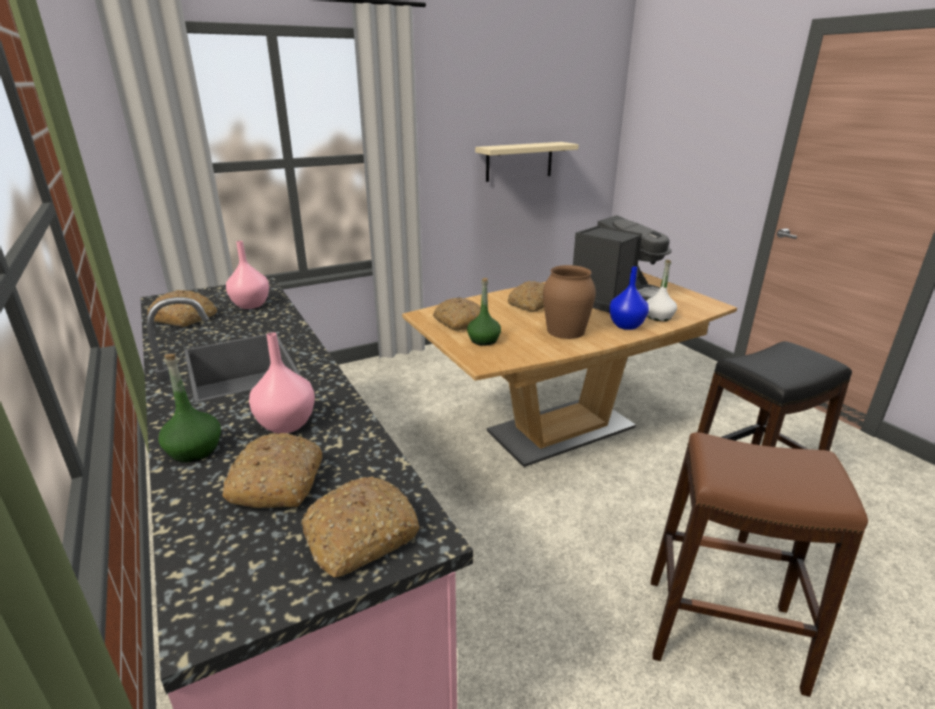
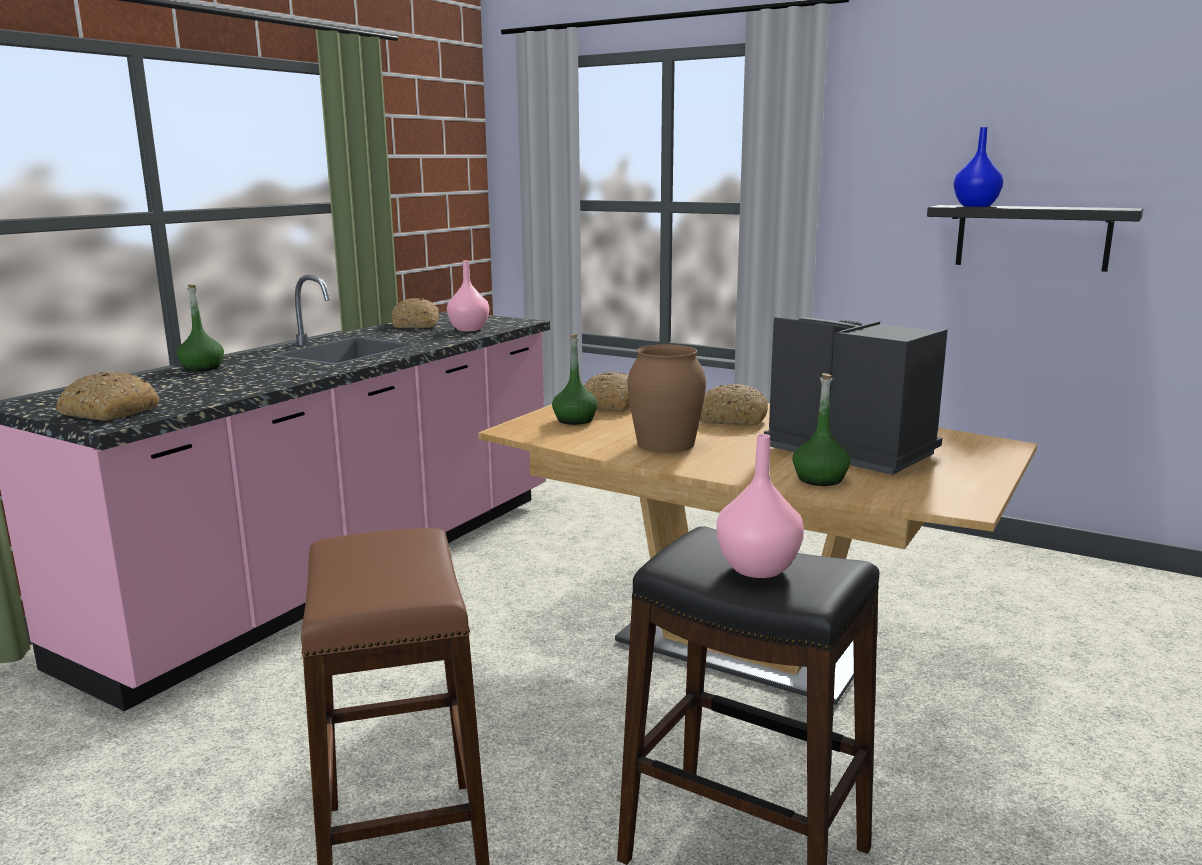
camera: 60 degrees right, 10 degrees down
(277, 482) = (169, 388): bread -> none
(287, 424) = (253, 375): pink vase -> pink vase (759, 568)
(519, 161) = (1032, 237): beige shelf -> black shelf
(613, 298) = (849, 449): coffee machine -> coffee machine turned 150 degrees counterclockwise
(627, 326) = (743, 467): blue vase -> blue vase (976, 206)
(659, 317) = (820, 479): white bottle -> green bottle

